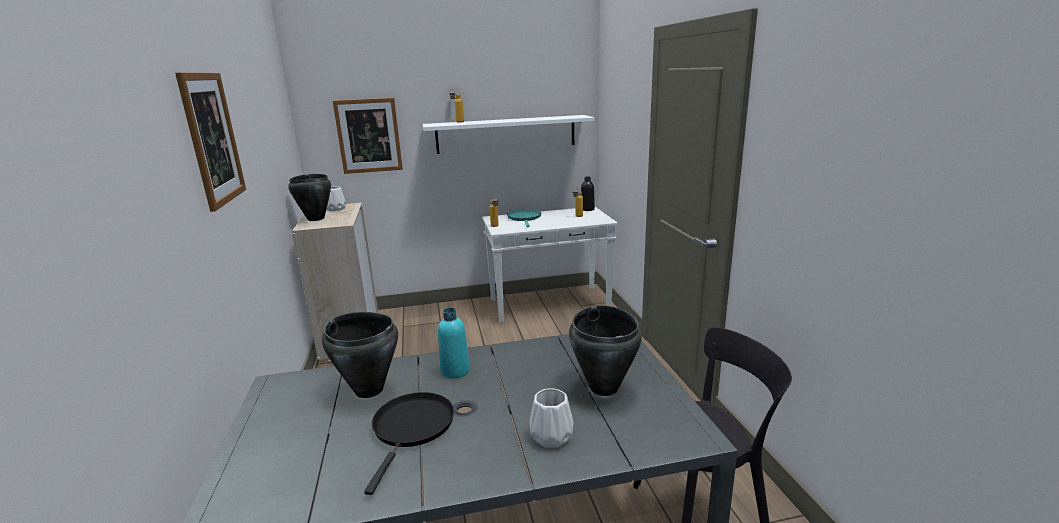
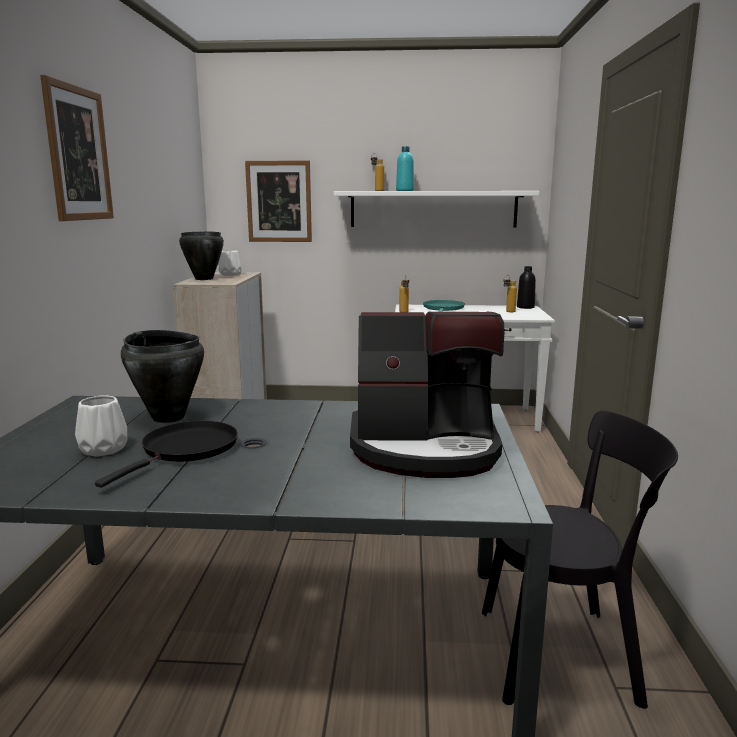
camera: 15 degrees right, 5 degrees down
(455, 371) = (267, 415): turquoise bottle -> turquoise bottle (405, 191)
(550, 437) = (328, 478): white vase -> white vase (102, 449)
(604, 387) = (425, 448): black cooking pot -> coffee machine

